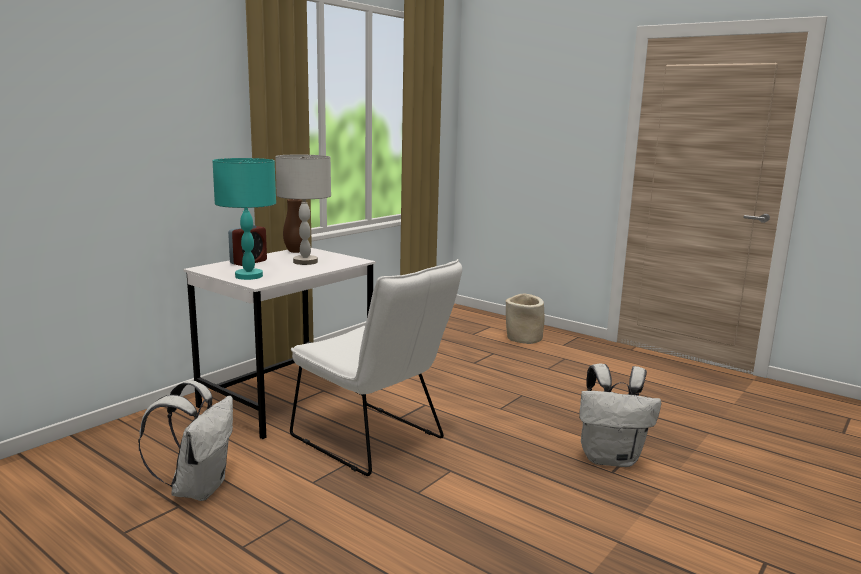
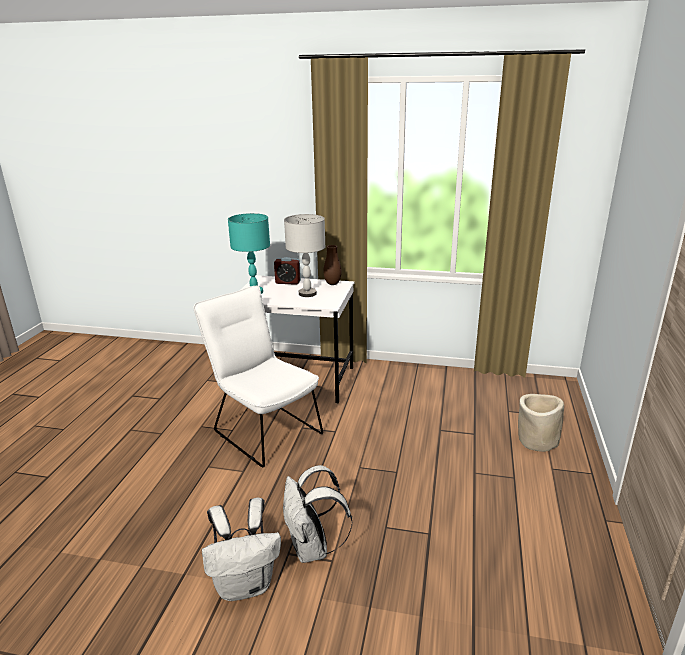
camera: 65 degrees right, 10 degrees up
(198, 488) = (178, 396): white backpack -> white backpack (245, 584)
(374, 441) = (263, 429): white chair -> white chair turned 120 degrees clockwise

